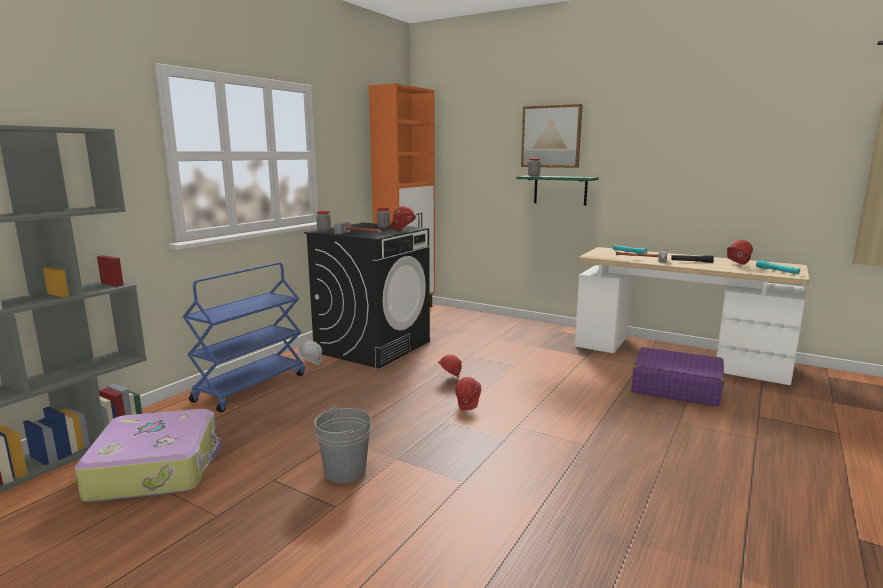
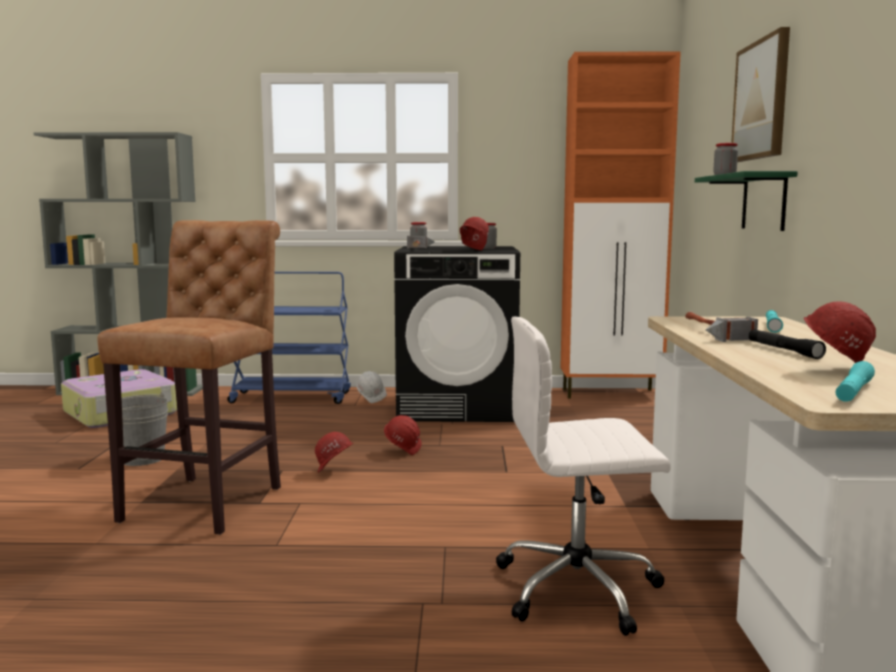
camera: 60 degrees right, 5 degrees down
(487, 455) = (209, 501): none -> brown stool
(675, 388) = (579, 589): purple suitcase -> white office chair

